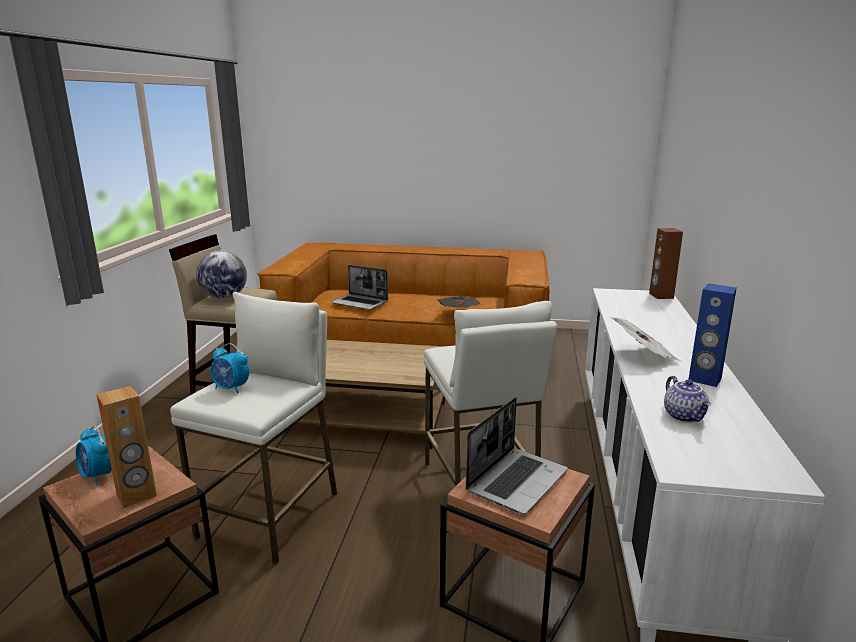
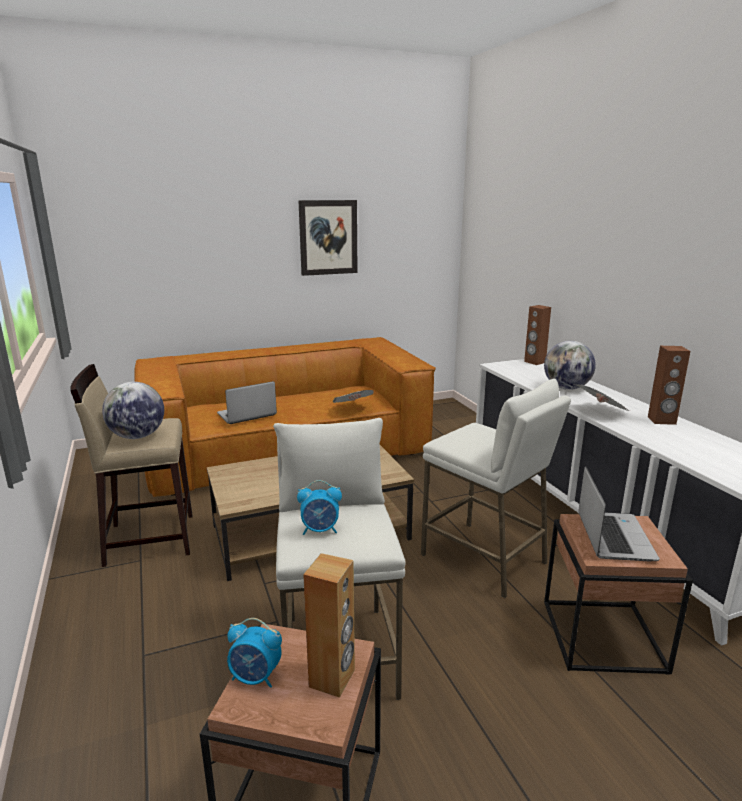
camera: 30 degrees left, 0 degrees up
(360, 303) = (246, 415): laptop -> laptop turned 150 degrees clockwise
(494, 141) = (328, 237): none -> picture
(648, 326) = (566, 388): none -> globe
(685, 416) = (695, 450): teapot -> none
(704, 379) = (661, 420): blue speaker -> brown speaker

